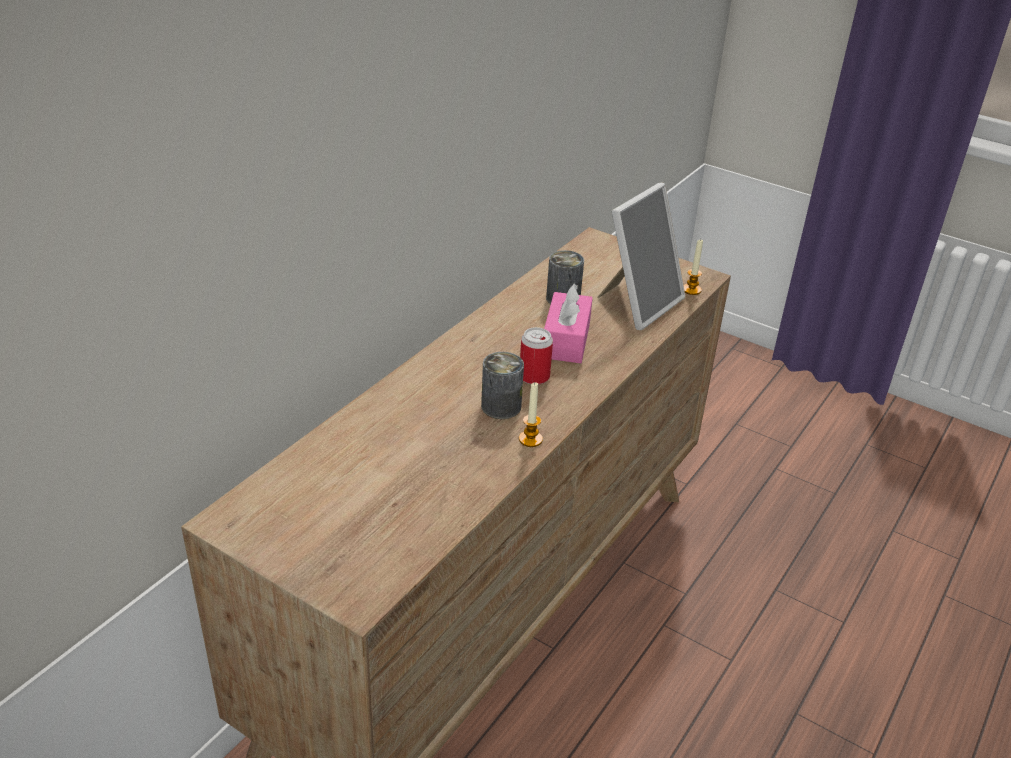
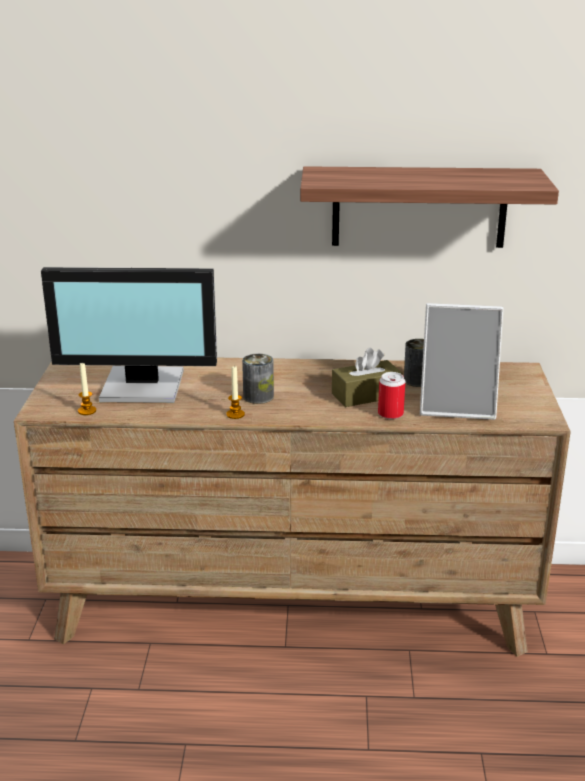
camera: 60 degrees right, 10 degrees down
(386, 482) = (143, 388): none -> monitor
(511, 103) = (419, 207): none -> shelf
(534, 377) = (306, 397): can -> can (390, 414)
(566, 340) = (366, 395): pink tissue box -> brown tissue box
(691, 290) = (515, 420): candle -> candle (87, 411)

